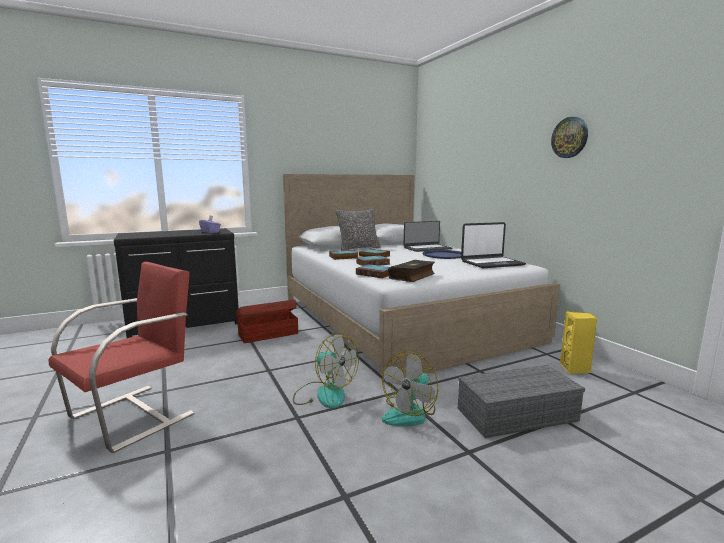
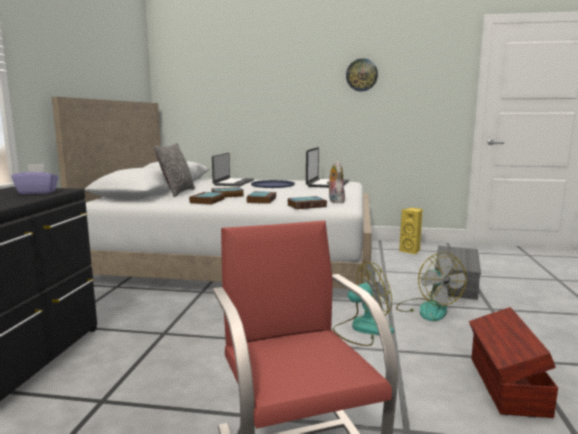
camera: 55 degrees left, 0 degrees up
(267, 334) = (169, 321): brown storage box -> brown storage box (506, 385)
(412, 276) = (335, 201): book -> plush toy

